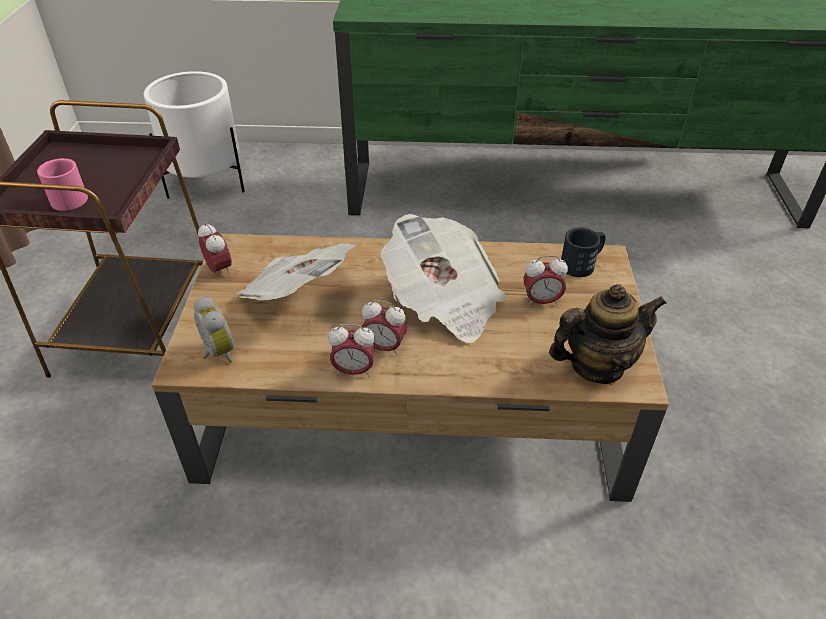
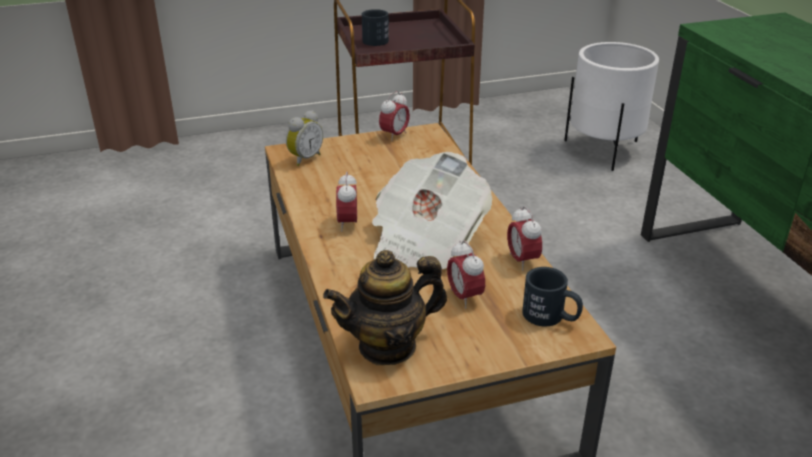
camera: 70 degrees right, 10 degrees down
(66, 197) = (378, 39): pink mug -> black mug
(297, 294) = (387, 172): newspaper -> none
(353, 370) = (314, 216): alarm clock -> alarm clock (522, 261)
(597, 365) = (388, 346): teapot -> teapot turned 105 degrees clockwise

